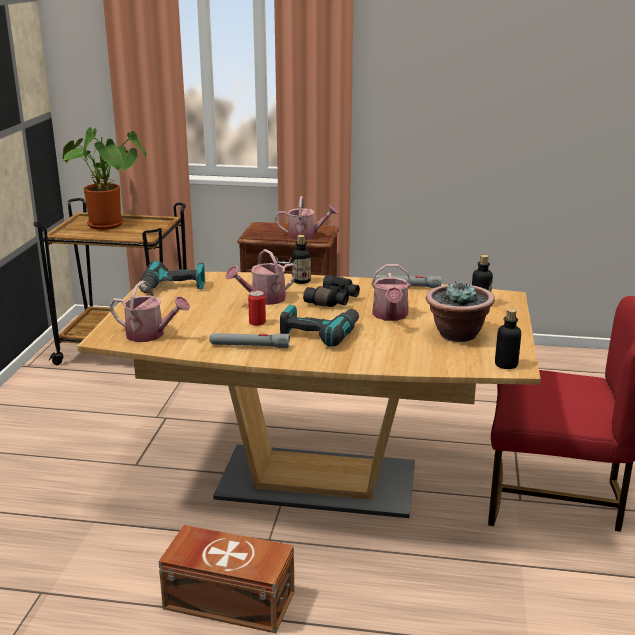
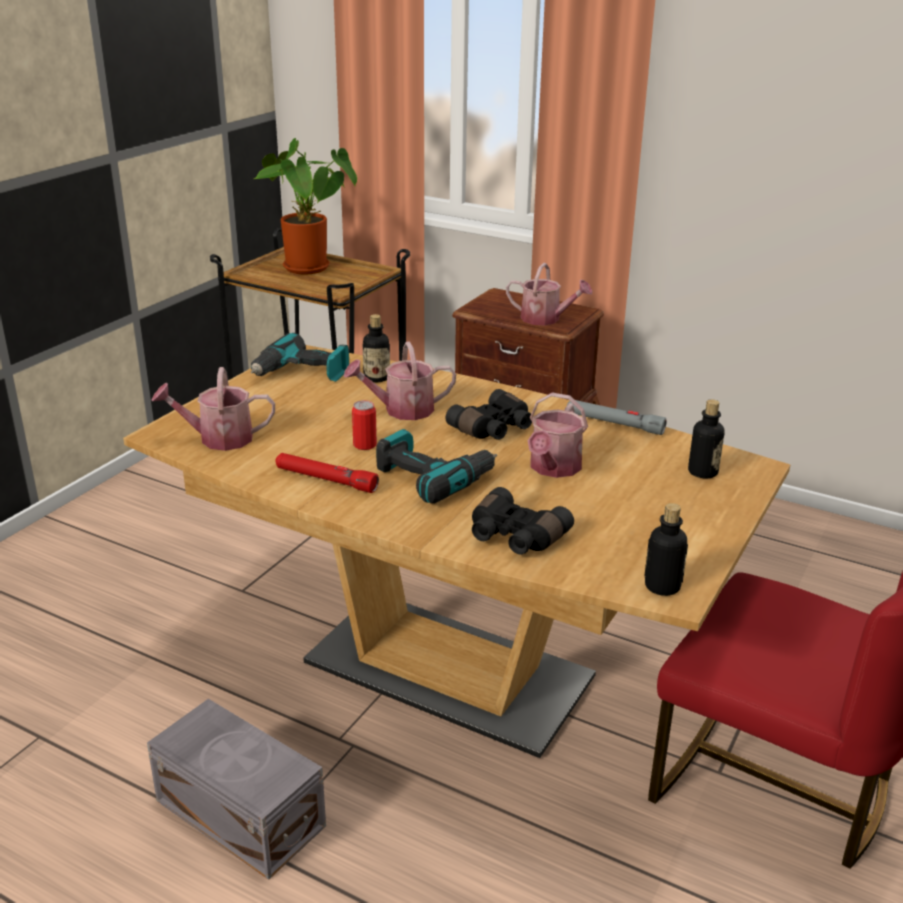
camera: 20 degrees right, 5 degrees up
(150, 335) = (218, 438): watering can -> watering can turned 135 degrees clockwise
(228, 599) = (240, 810): brown storage box -> grey storage box
(249, 346) = (325, 480): grey flashlight -> red flashlight
(301, 281) = (473, 390): bottle -> bottle (376, 378)
(399, 356) = (514, 537): none -> black binoculars
(457, 334) = (627, 518): potted plant -> none

